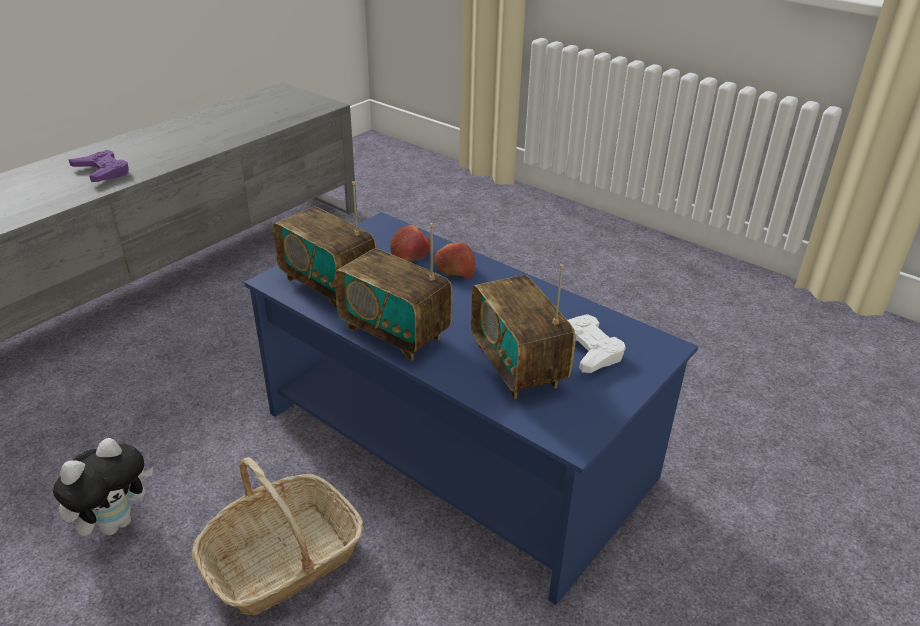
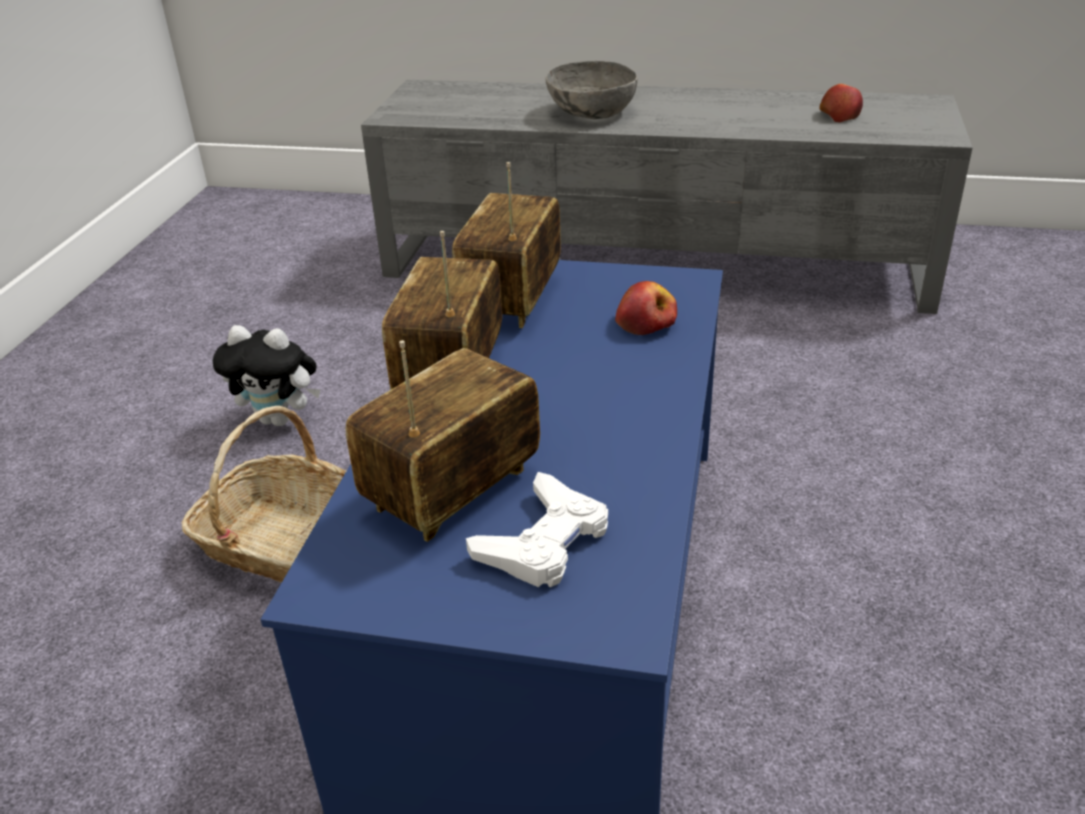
camera: 65 degrees right, 0 degrees up
(102, 172) = (591, 112): purple game controller -> grey bowl
(454, 270) = (639, 367): apple -> apple (839, 115)

